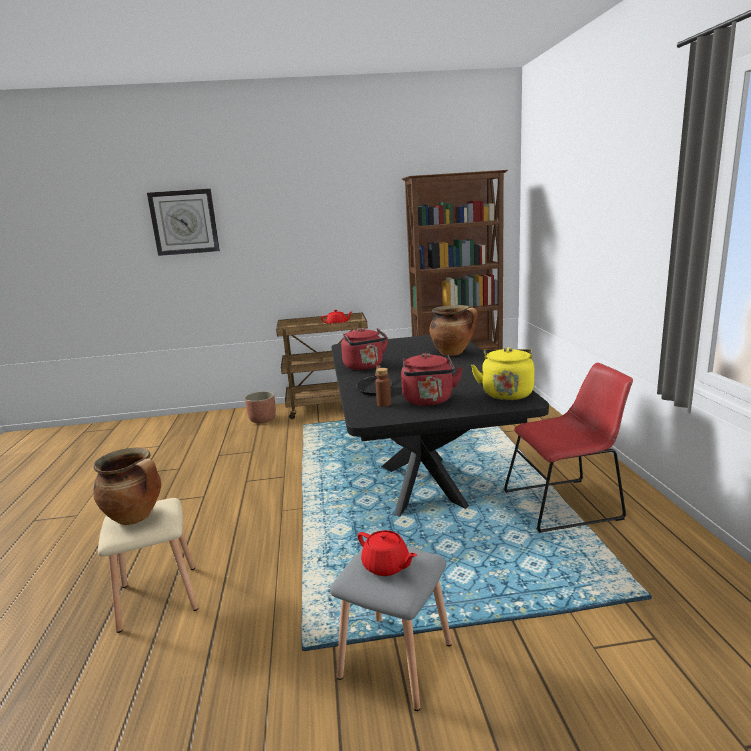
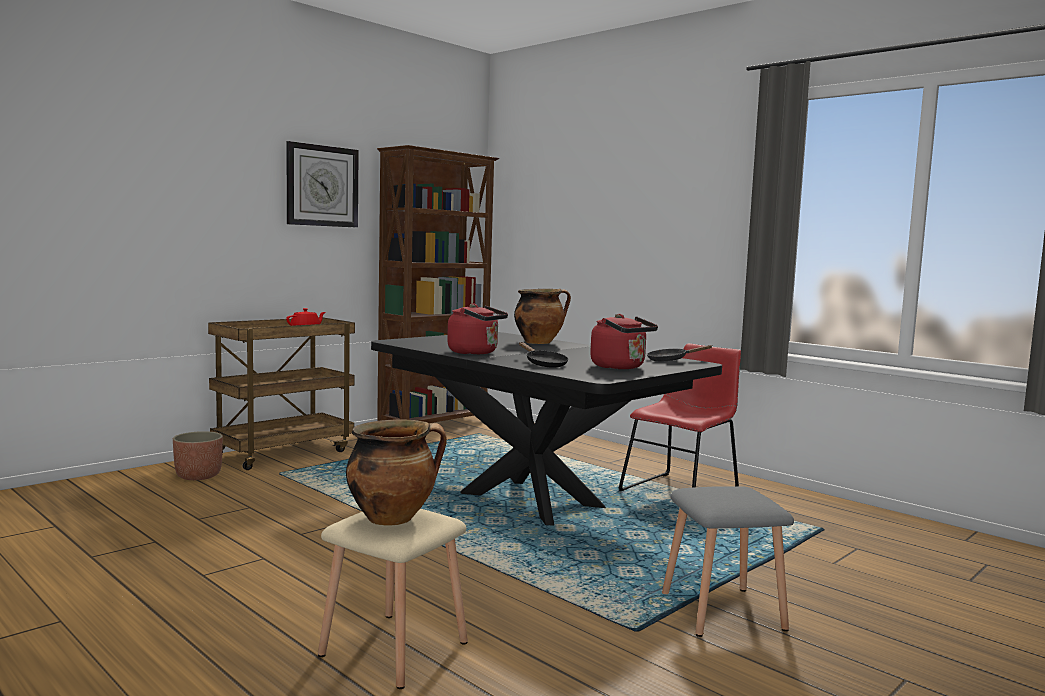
camera: 40 degrees left, 10 degrees down
(184, 222) = (70, 155): wall clock -> wall clock (322, 186)
(384, 404) = (585, 371): brown bottle -> none
(386, 566) = (731, 495): red teapot -> none
(506, 393) = (671, 360): yellow kettle -> black frying pan

